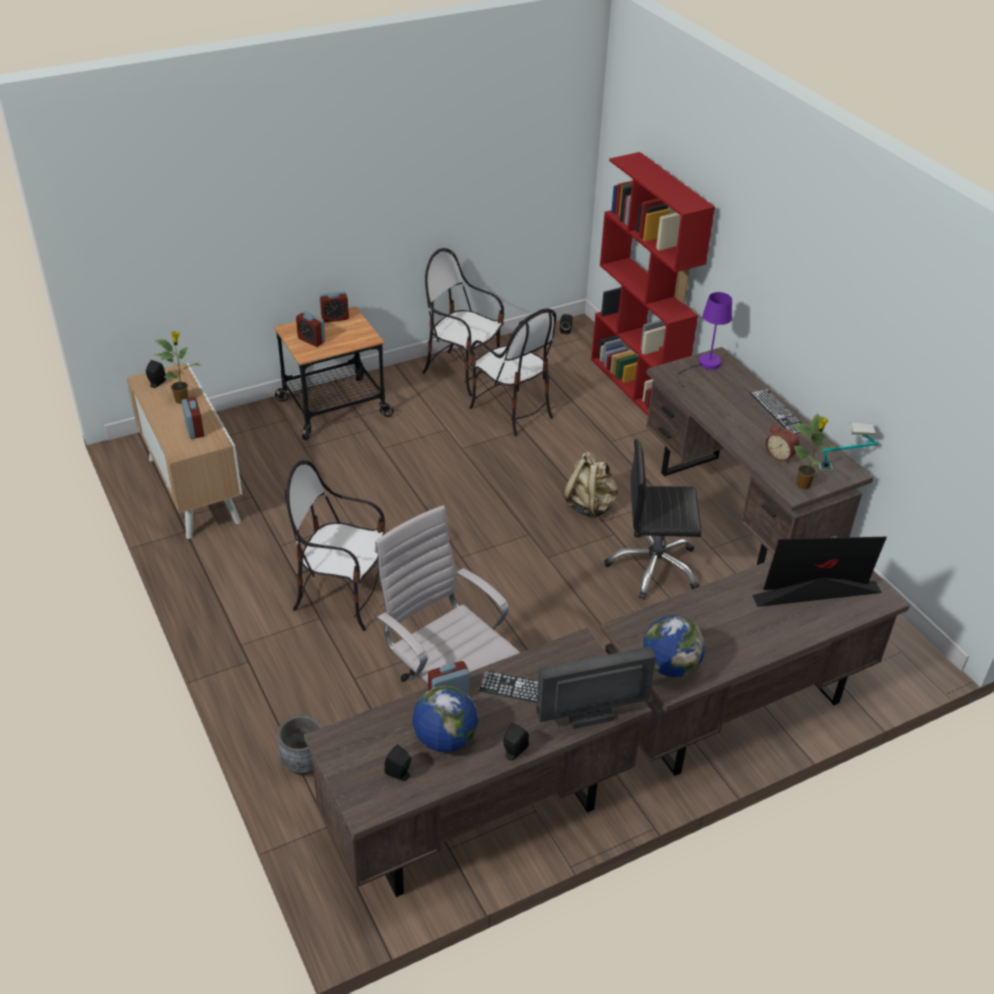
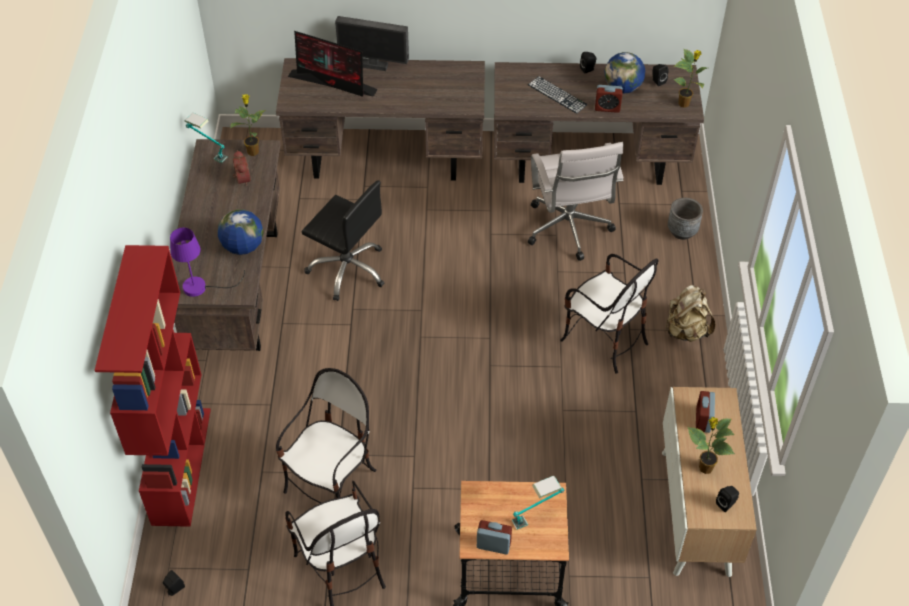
camera: 150 degrees left, 10 degrees up
(311, 340) = (537, 516): alarm clock -> table lamp
(342, 748) = (684, 104): none -> potted plant
(511, 411) = (332, 485): chair -> chair turned 45 degrees clockwise
(590, 505) = (349, 343): beige backpack -> beige backpack (686, 331)
(591, 720) = (533, 68): monitor -> monitor (374, 65)
(670, 666) = (463, 78): globe -> globe (243, 247)
(778, 411) = (195, 217): keyboard -> none

